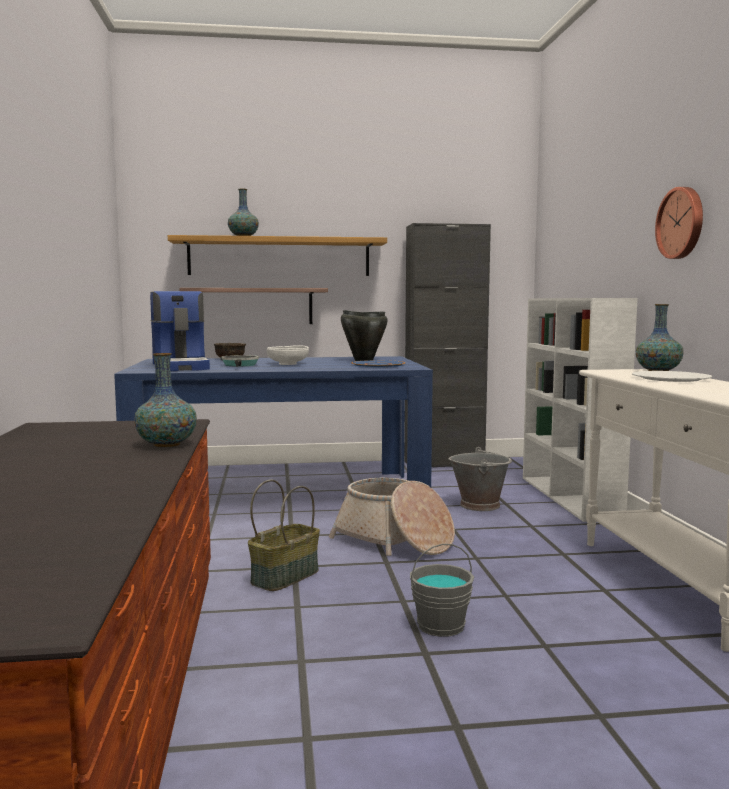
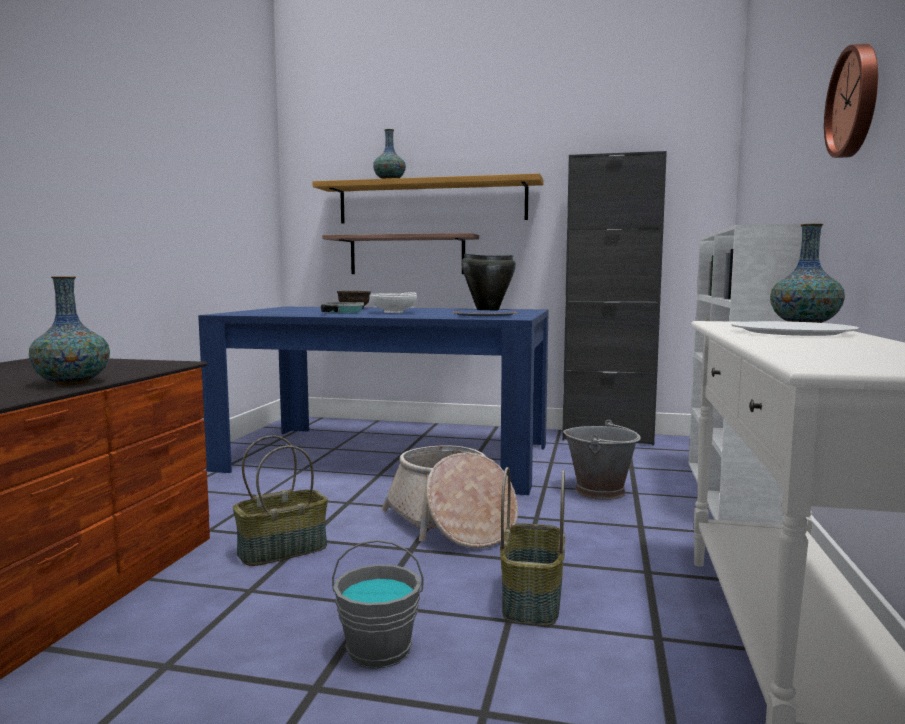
camera: 20 degrees right, 0 degrees up
(181, 366) = (282, 312): coffee machine -> none
(508, 581) = (533, 600): none -> basket

